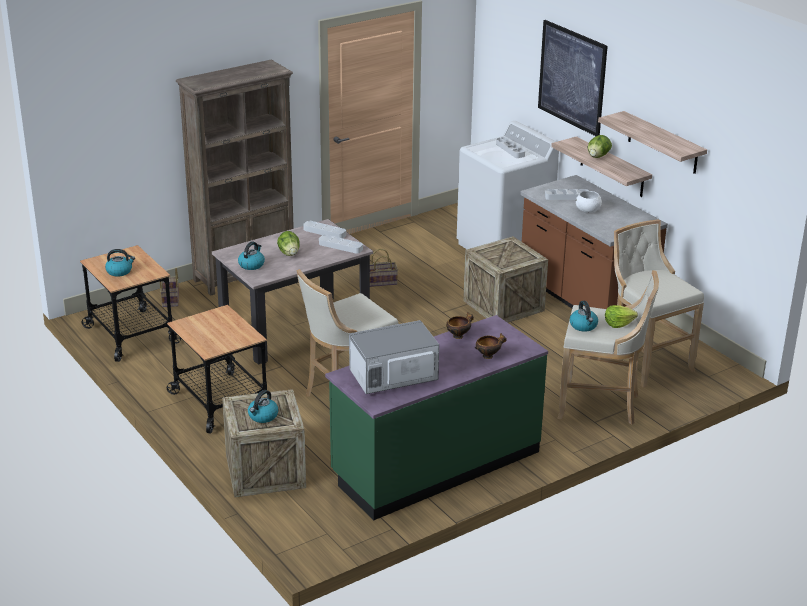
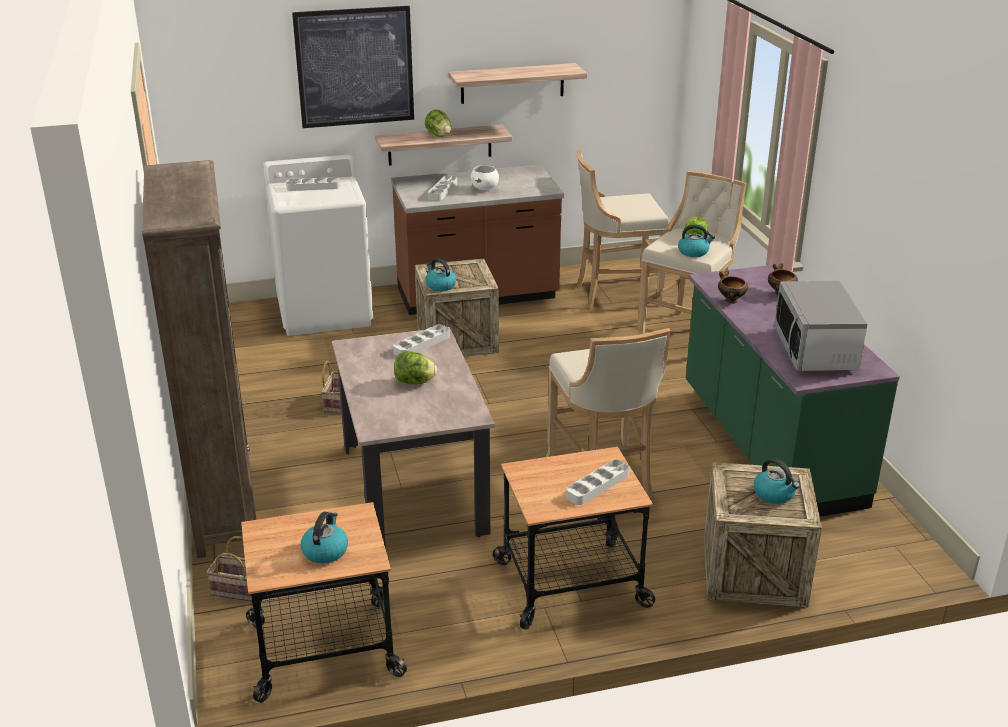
camera: 70 degrees left, 0 degrees up
(251, 265) = (427, 415): kettle -> kettle (440, 286)
(324, 232) = (371, 348): grey tray -> grey tray (597, 486)

